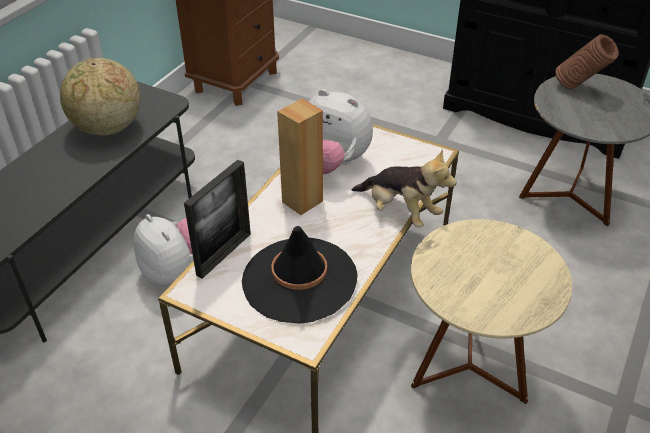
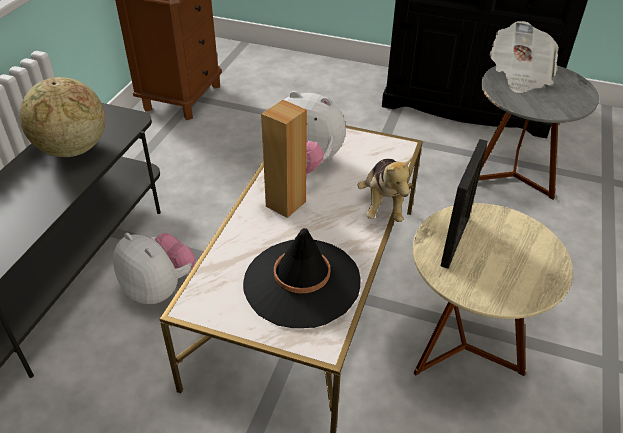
camera: 10 degrees left, 0 degrees up
(224, 254) = (219, 265): picture frame -> picture frame (455, 241)
(400, 211) = (383, 204): plush toy -> plush toy turned 60 degrees clockwise
(579, 88) = (519, 75): brown vase -> newspaper

